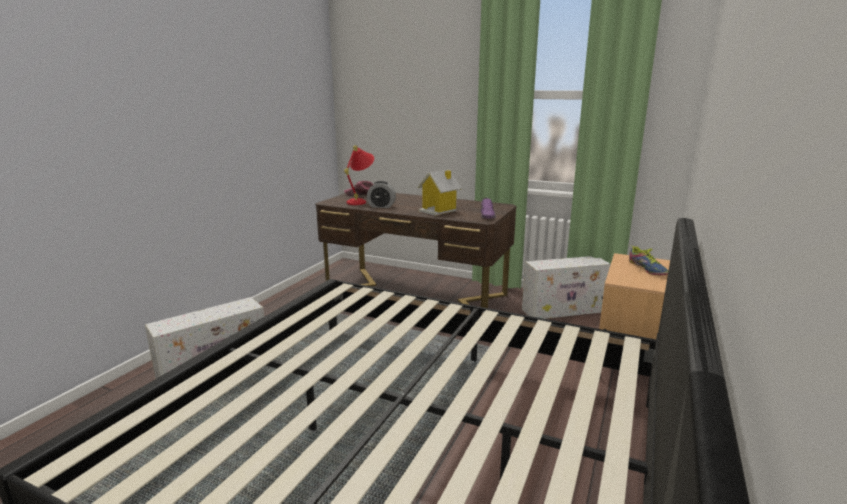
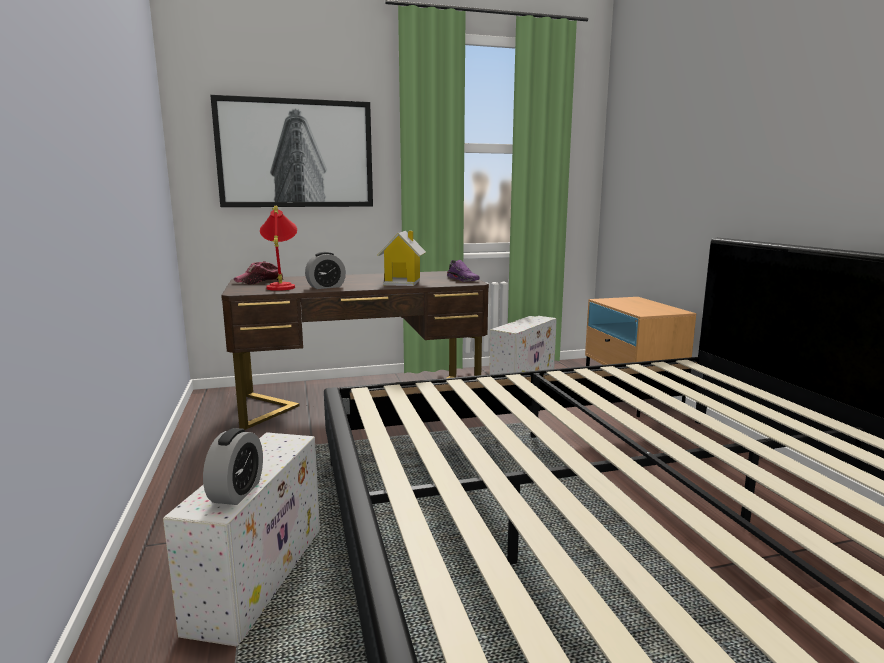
camera: 40 degrees left, 5 degrees down
(182, 324) = (236, 492): none -> alarm clock
(408, 101) = (296, 154): none -> picture
(647, 269) = (637, 303): shoe -> none

